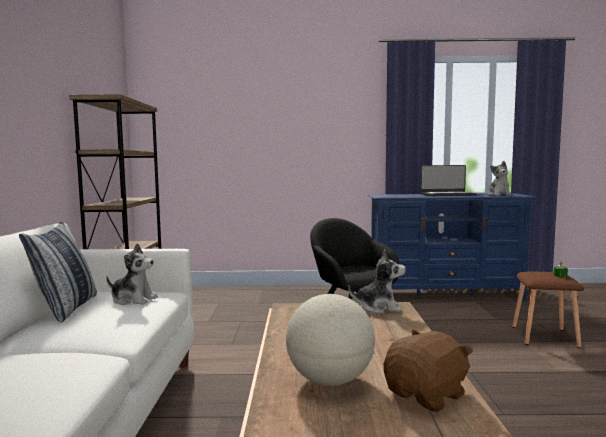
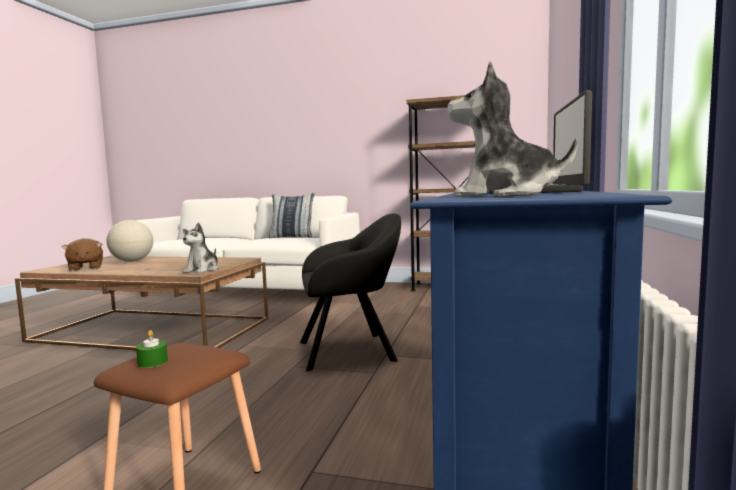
camera: 105 degrees right, 0 degrees up
(133, 300) = (294, 240): plush toy -> none

